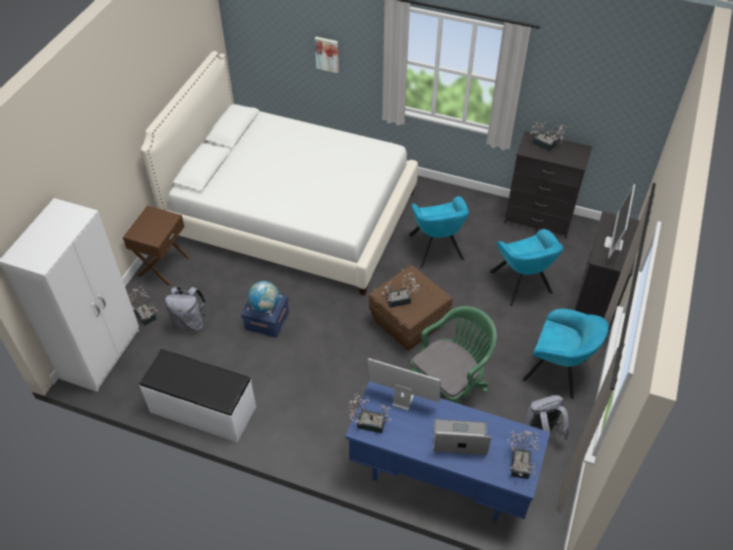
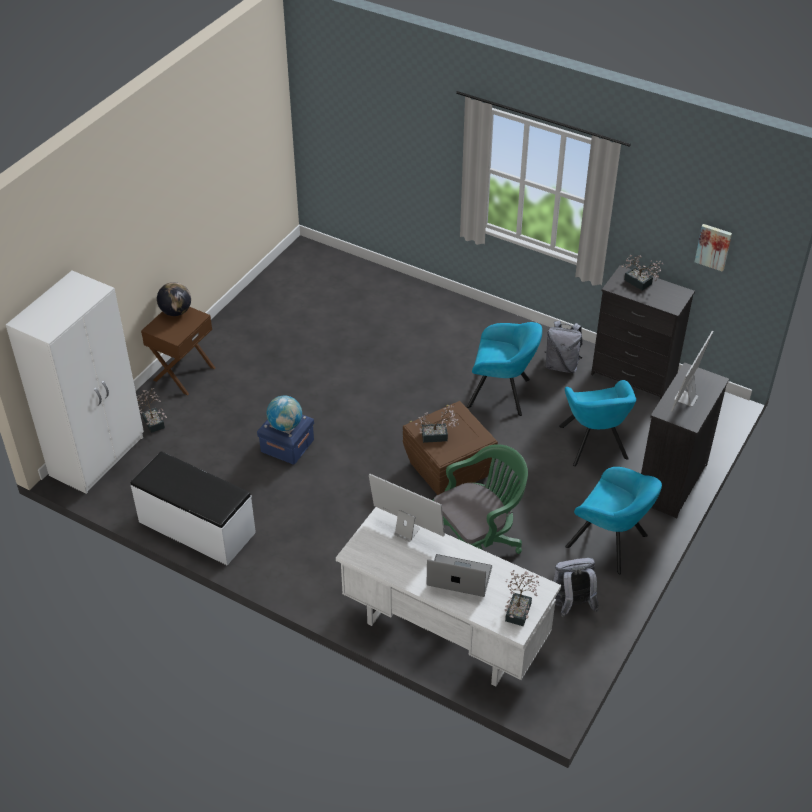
camera: 10 degrees right, 5 degrees down
(150, 216) = (176, 312): none -> globe
(190, 323) = (201, 437): grey backpack -> grey backpack (562, 365)
(293, 215) = (342, 336): white bed -> none
(327, 54) = (403, 153): picture -> picture (713, 246)
(368, 422) = (363, 547): potted plant -> none
(437, 249) = (502, 394): turquoise armchair -> turquoise armchair turned 75 degrees counterclockwise
(440, 478) = (443, 633): blue desk -> white desk

